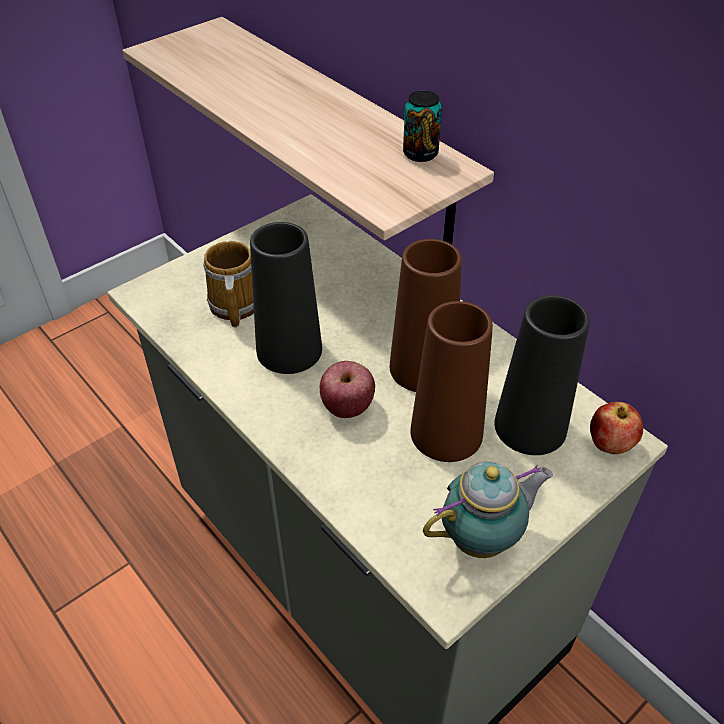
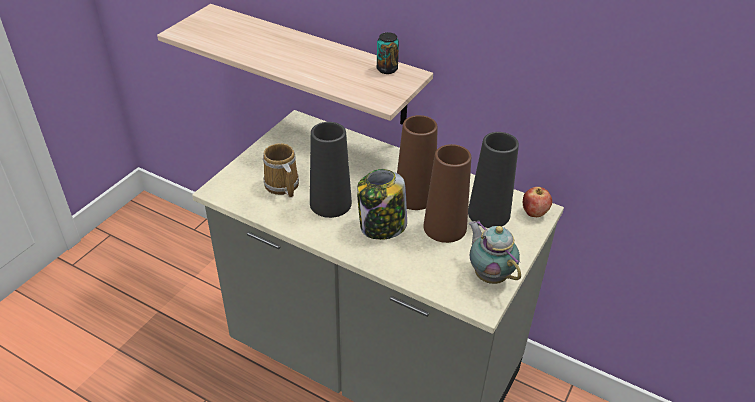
camera: 20 degrees left, 5 degrees down
(347, 407) = (382, 226): apple -> jar
(483, 538) = (489, 274): teapot -> teapot turned 75 degrees counterclockwise

